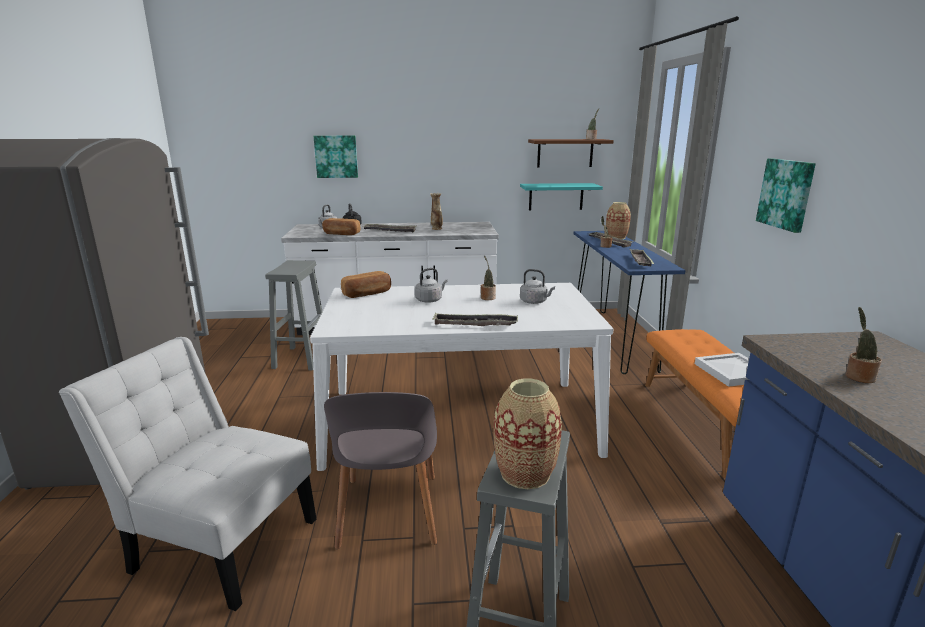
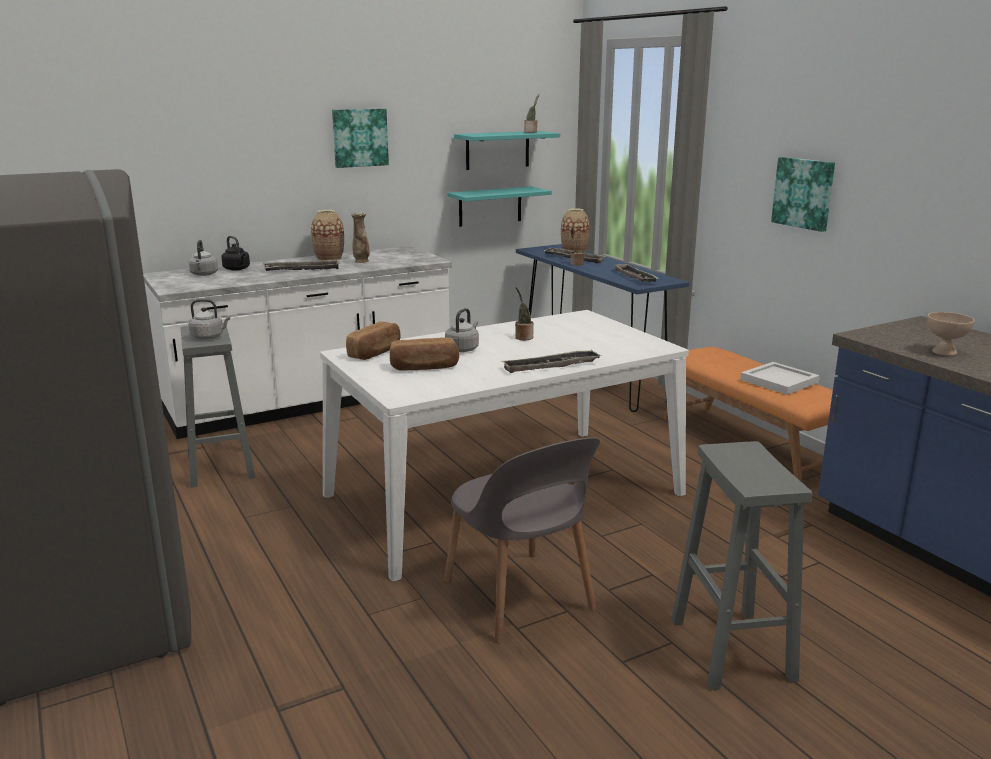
camera: 25 degrees left, 0 degrees up
(219, 541) = (357, 676): white chair -> none
(336, 156) = (198, 168): picture -> picture (359, 137)
(341, 234) = (241, 281): bread -> bread (424, 367)
(525, 473) = (765, 477): vase -> vase (329, 258)
(535, 302) = (579, 335): grey kettle -> grey kettle (209, 337)
(565, 153) = (497, 150): brown shelf -> turquoise shelf
(858, 377) = (945, 352): potted plant -> beige bowl

